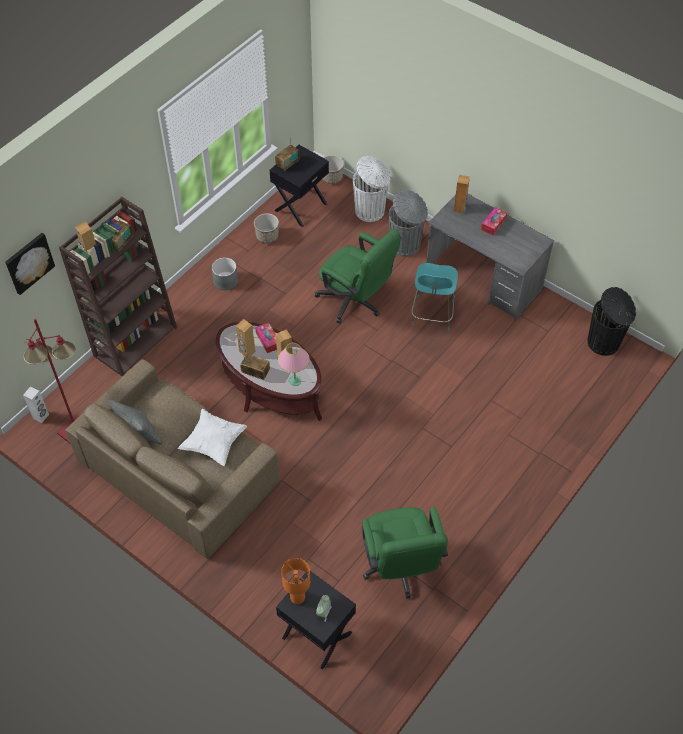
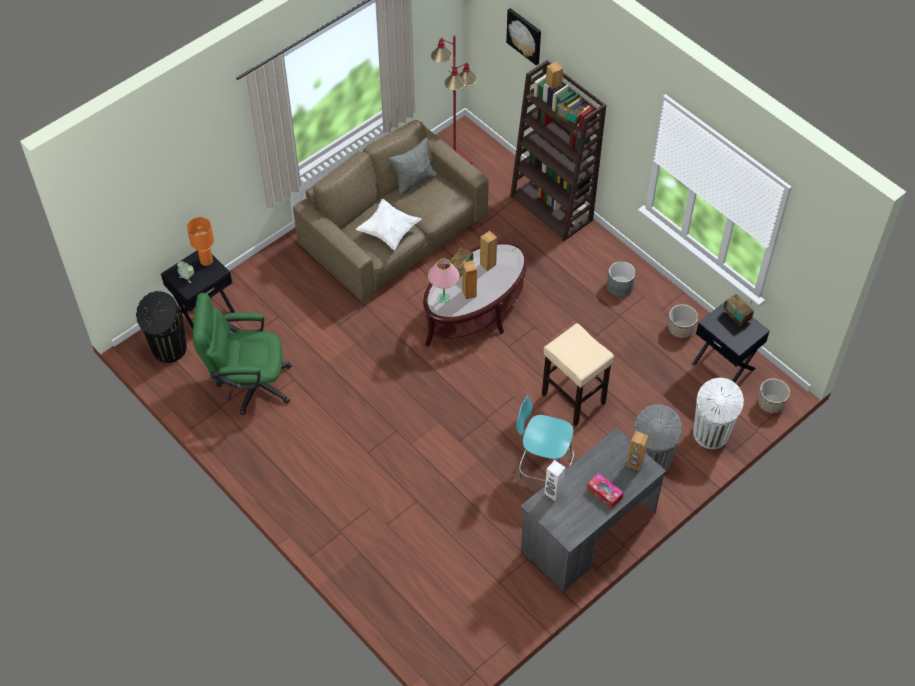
camera: 100 degrees right, 0 degrees up
(41, 416) = (477, 138): white speaker -> white speaker (553, 493)
(268, 340) = (498, 282): tissue box -> none
(356, 302) = (572, 398): green office chair -> beige stool
(604, 343) = (471, 639): black trash can -> black trash can (168, 349)

